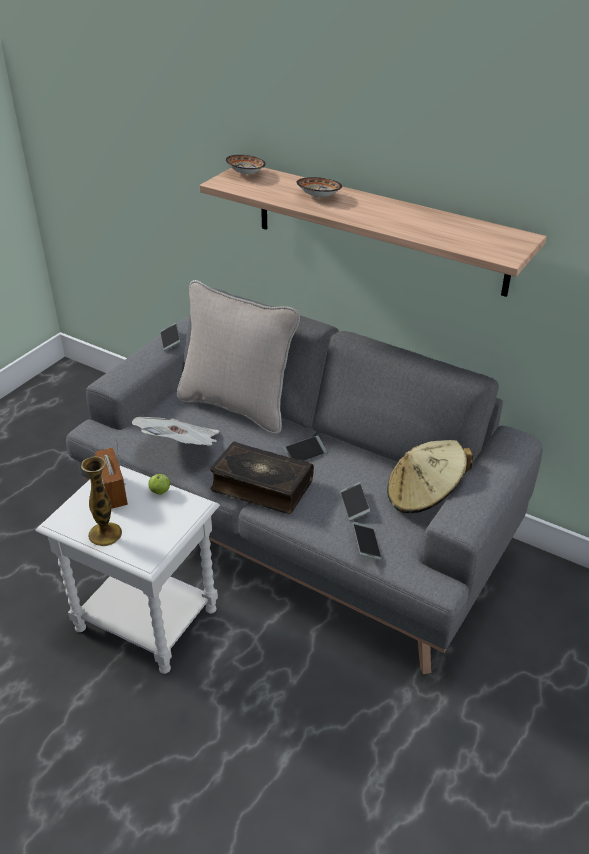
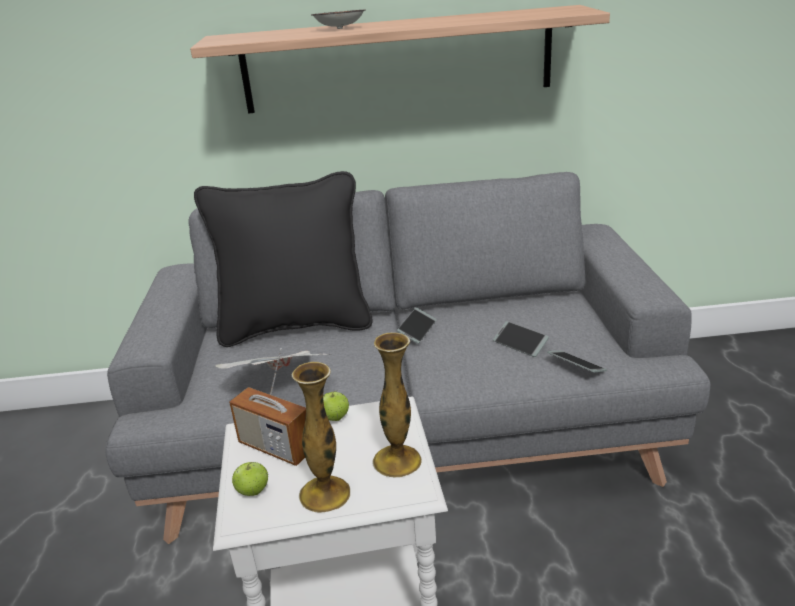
camera: 35 degrees left, 10 degrees down
(77, 511) = (253, 491): none -> apple
(158, 538) = (397, 461): none -> vase
(170, 340) = (170, 289): phone -> none
(237, 406) = (296, 325): beige pillow -> black pillow
(245, 173) = (229, 36): bowl -> none
(261, 486) = (412, 373): book -> none
(423, 495) = (563, 310): beige hat -> none

